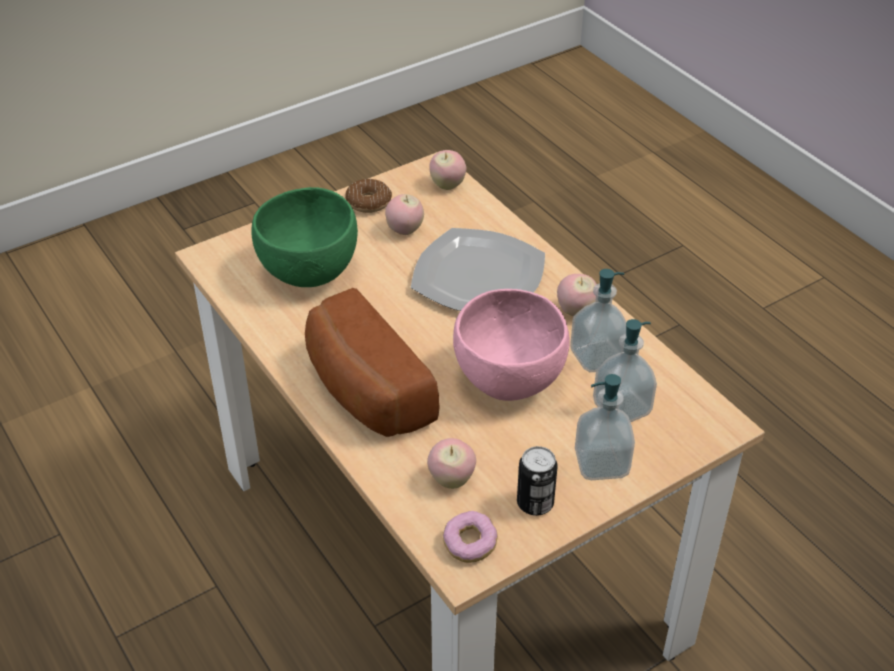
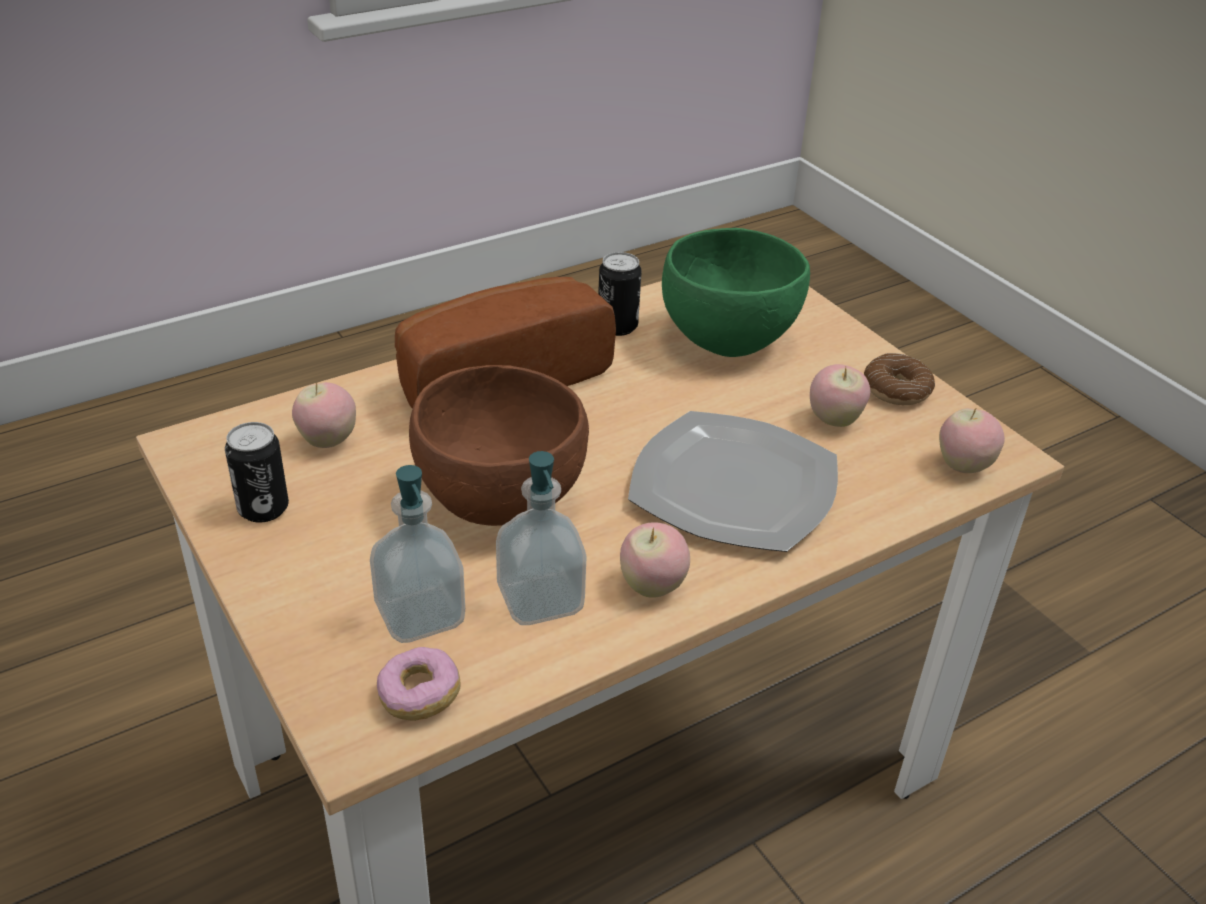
camera: 90 degrees right, 5 degrees down
(289, 329) = (617, 326): none -> can
(469, 544) = (219, 450): donut -> donut (419, 696)
(509, 381) = (498, 501): pink bowl -> brown bowl
(601, 463) = (313, 580): soap dispenser -> none

